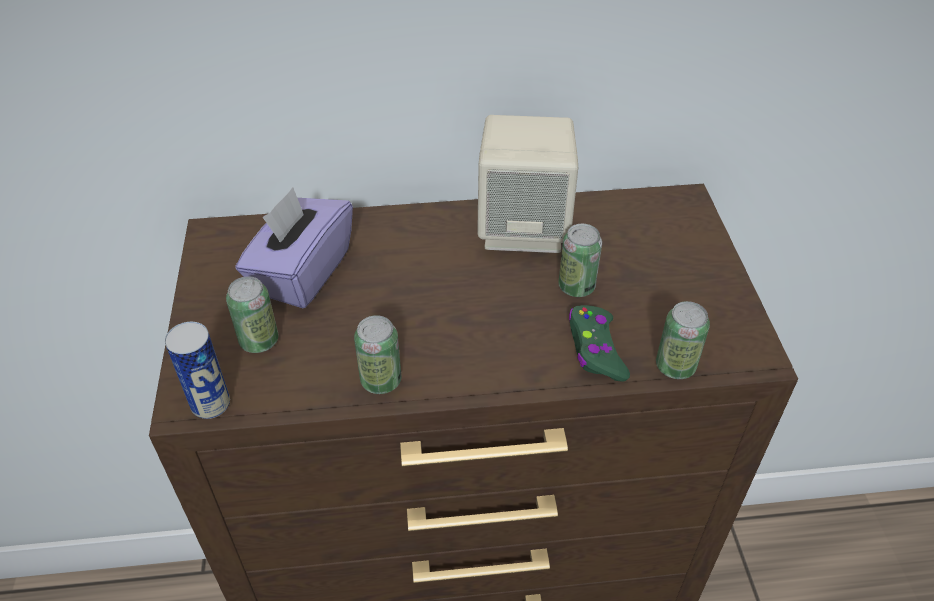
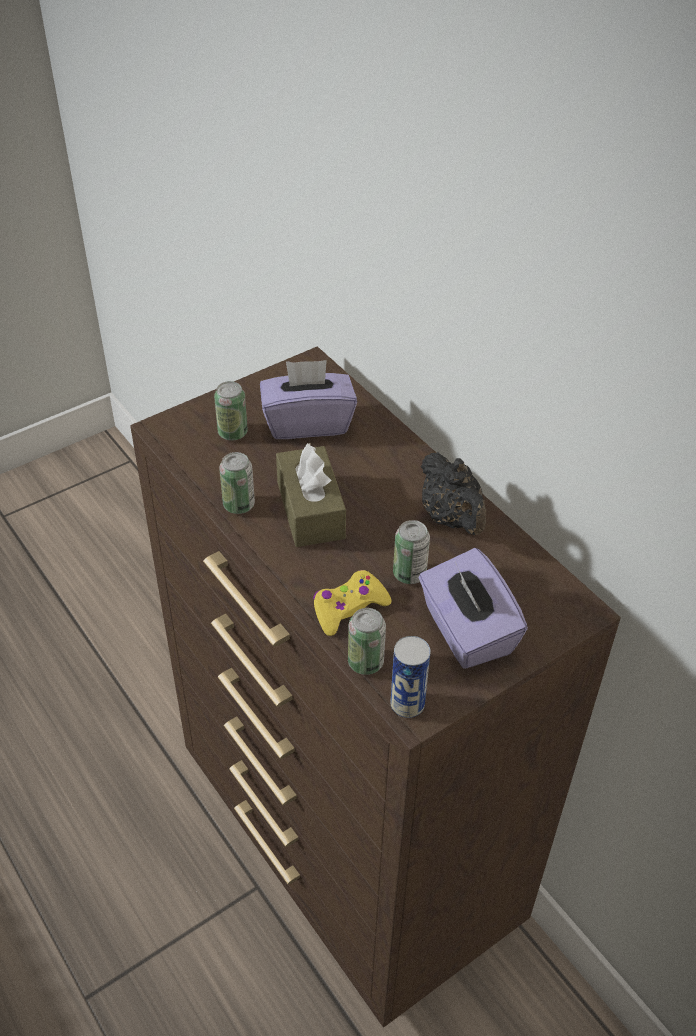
camera: 60 degrees right, 0 degrees up
(211, 404) = (168, 437): can -> can (407, 704)
(435, 323) = (310, 510): none -> brown tissue box
(524, 228) = (452, 518): beige speaker -> black teapot
(595, 349) = (348, 608): green game controller -> yellow game controller
(672, 279) = (466, 631): none -> purple tissue box

